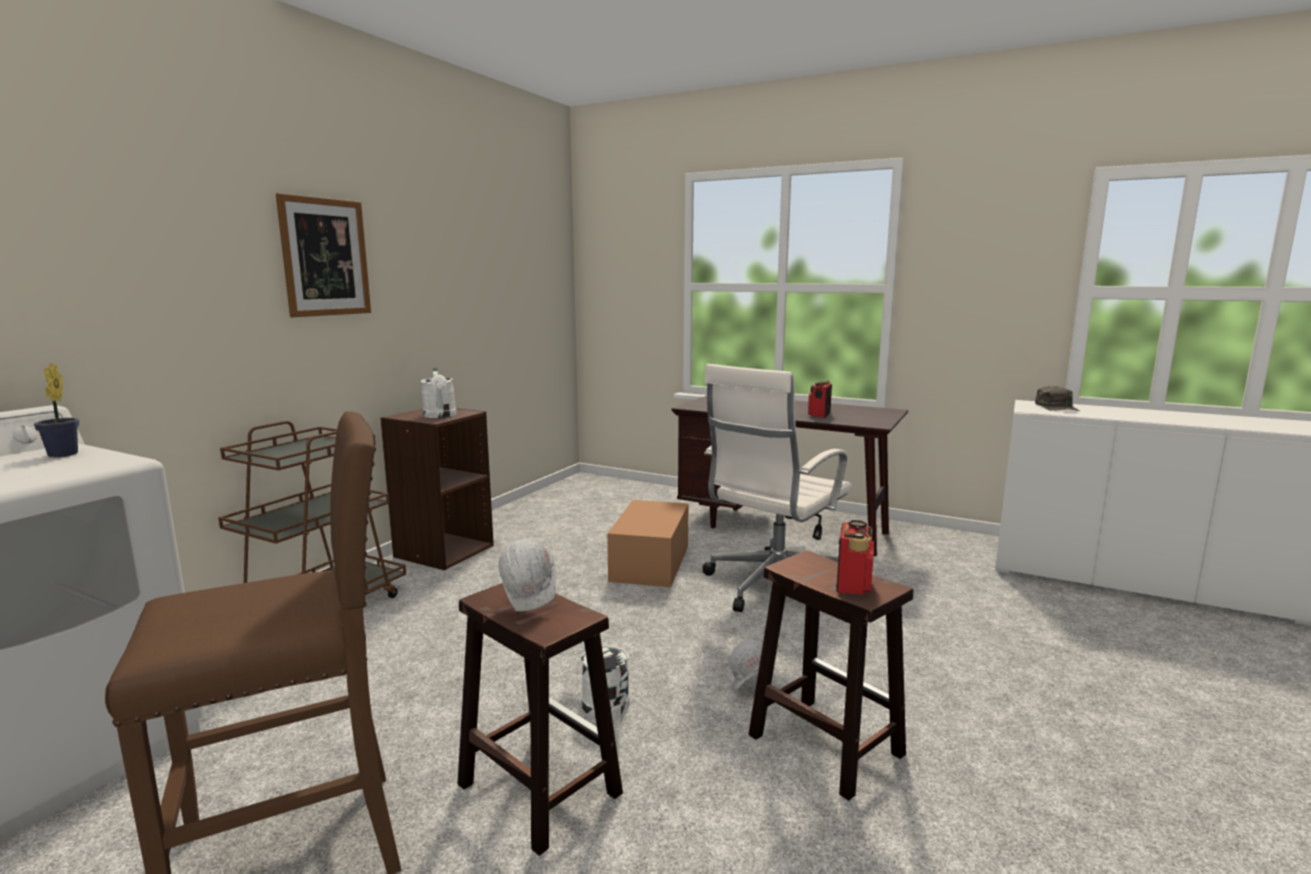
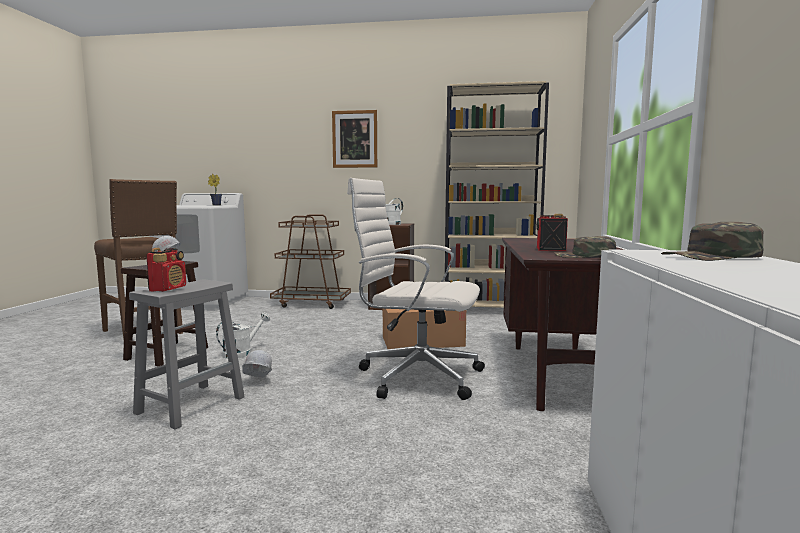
camera: 70 degrees right, 5 degrees down
(545, 504) = (490, 309): none -> beige bookcase
(823, 744) = (192, 404): brown stool -> grey stool
(853, 585) = (168, 289): radio -> radio turned 75 degrees counterclockwise
(873, 416) = (584, 256): none -> green cap

